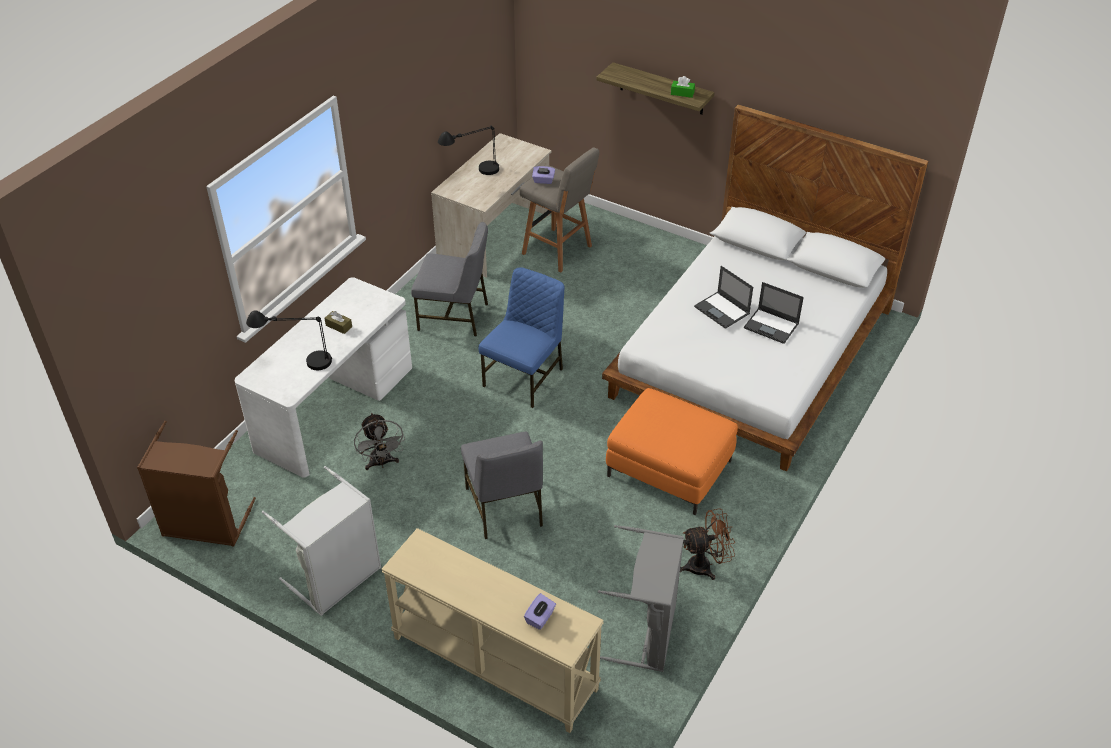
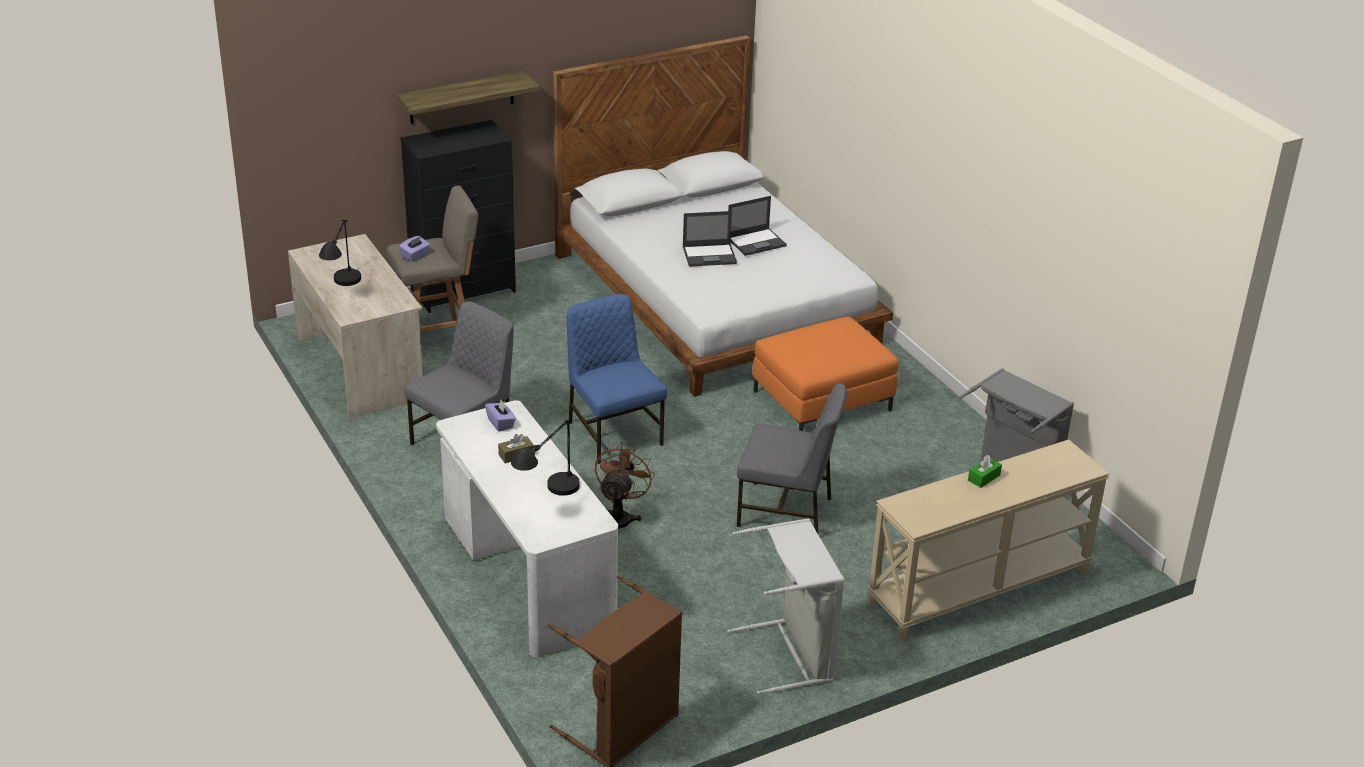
camera: 60 degrees left, 10 degrees down
(381, 463) = (647, 569): grey fan -> none
(540, 618) = (1043, 469): purple tissue box -> purple tissue box (501, 423)
(629, 234) = (464, 290): none -> black dresser
(682, 93) = (504, 84): green tissue box -> green tissue box (984, 478)
(705, 565) = (955, 429): brown fan -> brown fan (620, 517)

